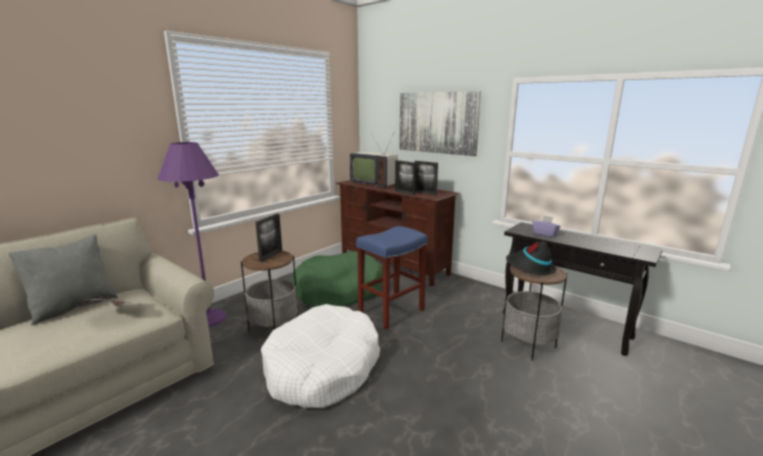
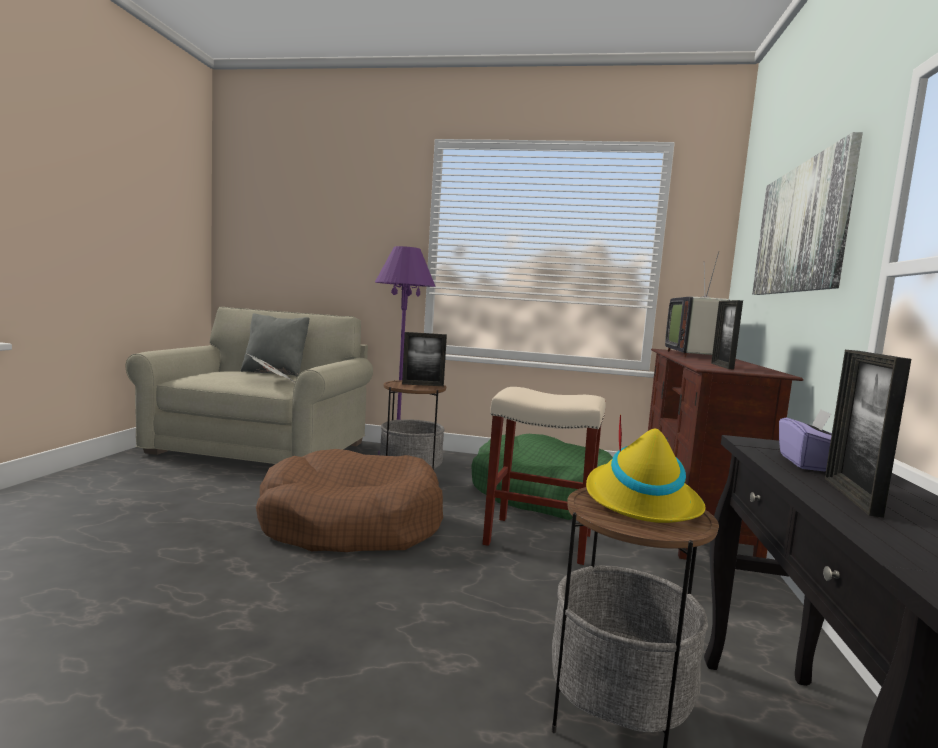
camera: 60 degrees right, 10 degrees down
(322, 368) = (351, 523): white dog bed -> brown dog bed
(391, 311) = (540, 539): blue stool -> beige stool
(404, 193) = (689, 361): picture frame -> picture frame (851, 496)
(530, 268) = (639, 501): black hat -> yellow hat

